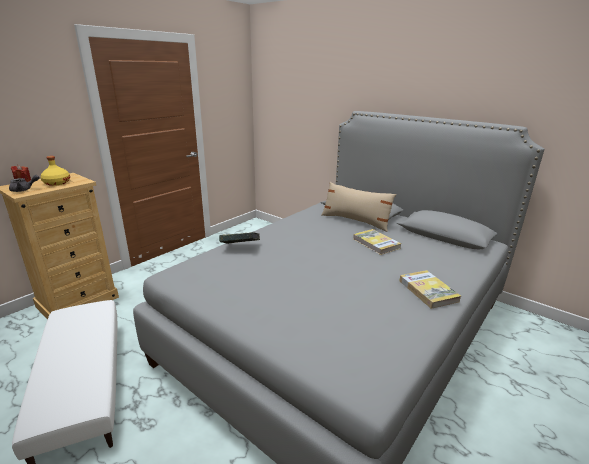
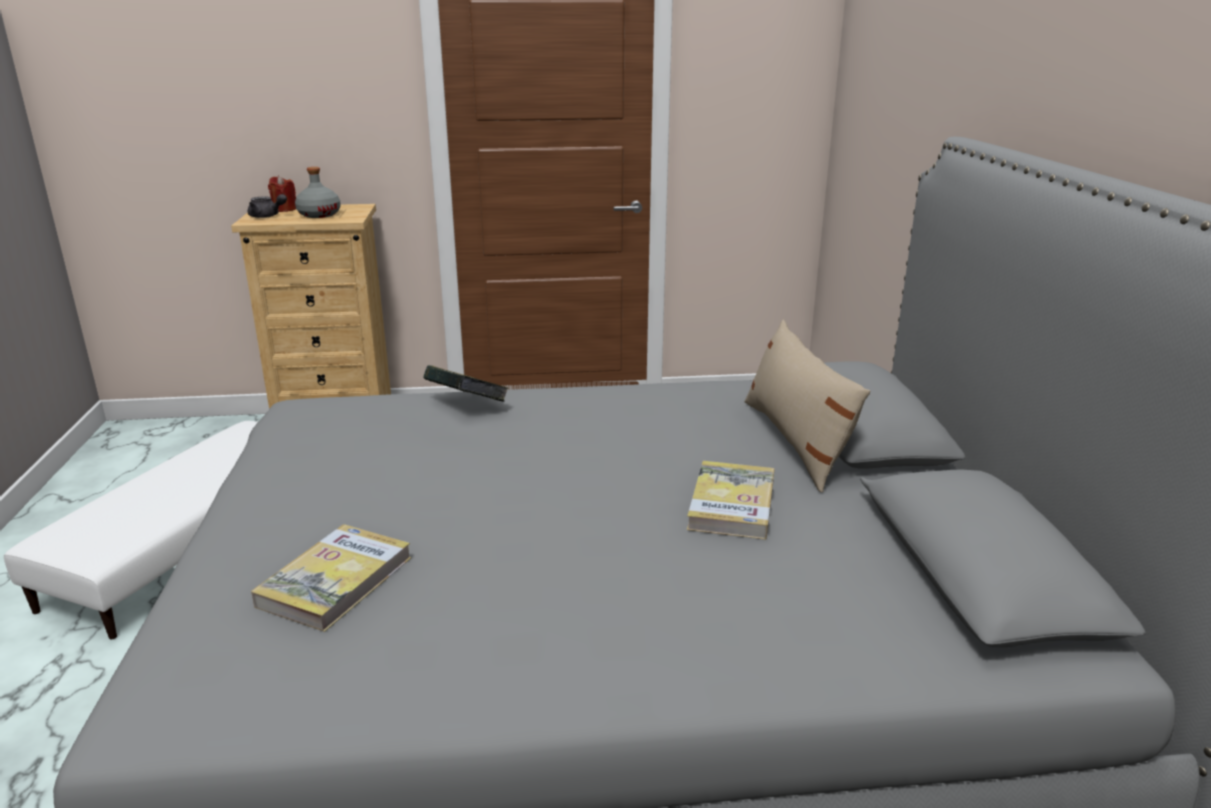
camera: 45 degrees right, 0 degrees up
(56, 183) = (319, 214): yellow bottle -> grey bottle
(428, 291) = (612, 649): book -> book (335, 581)

